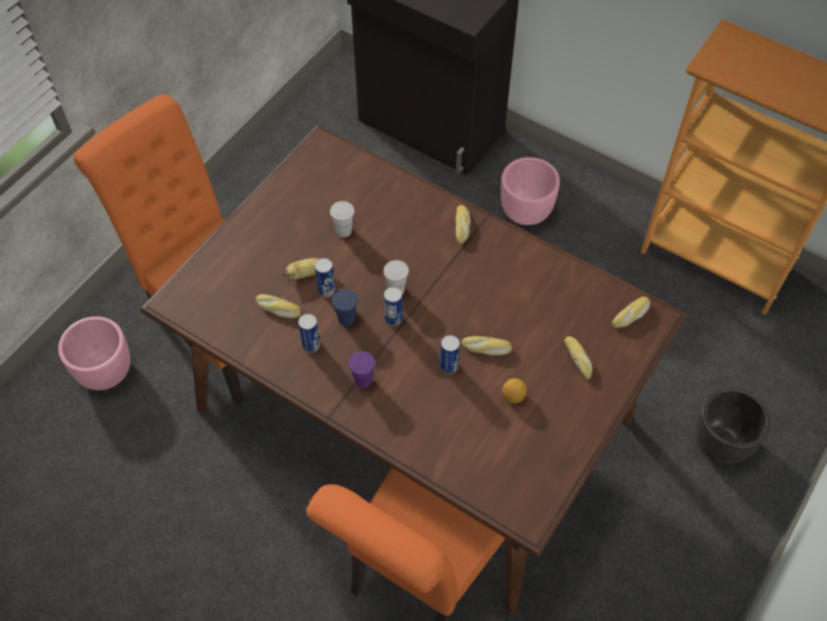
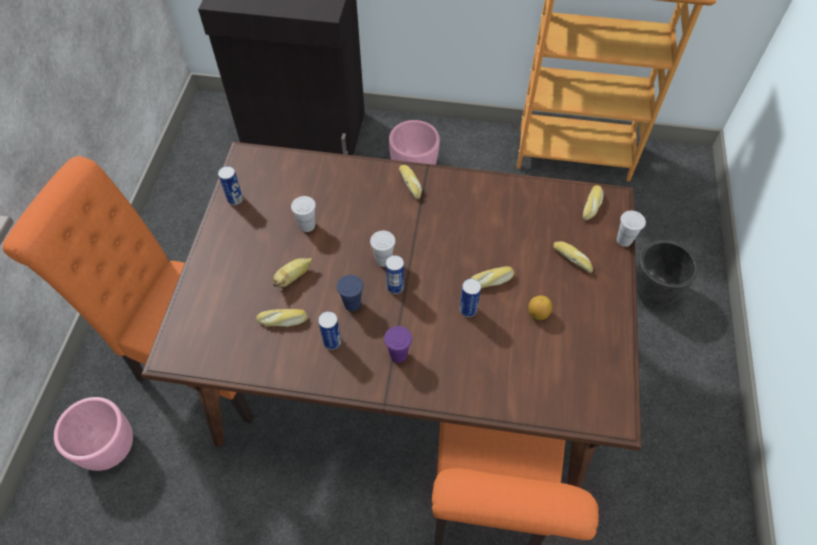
camera: 25 degrees left, 0 degrees up
(326, 290) = (320, 285): can -> can (235, 199)
(642, 362) = (624, 240): none -> white cup

